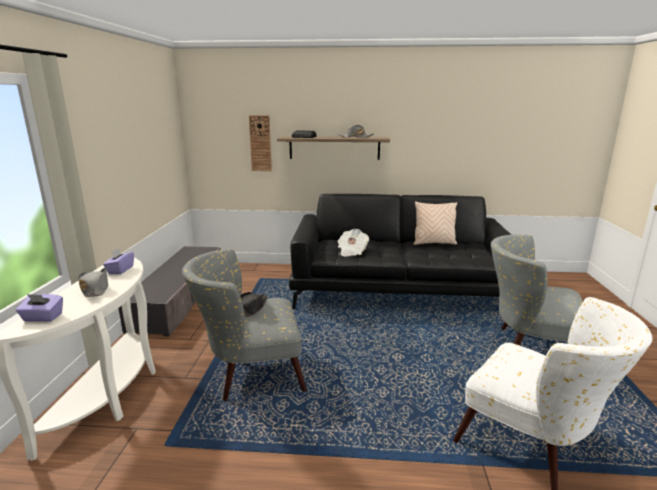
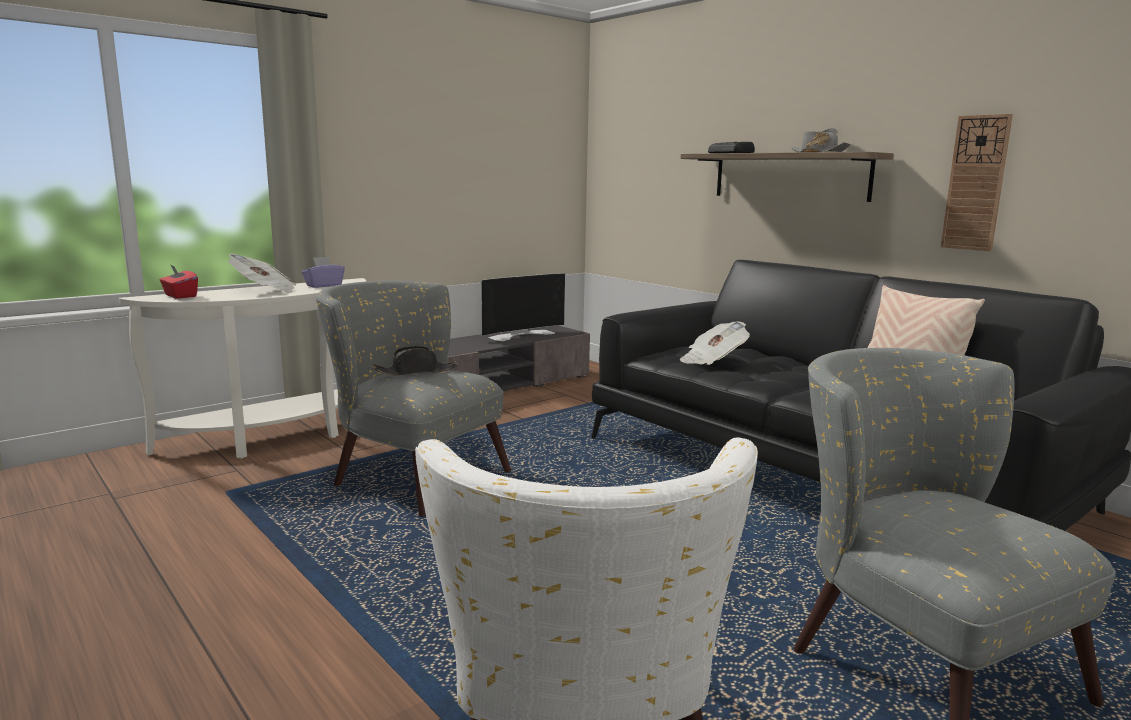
camera: 45 degrees right, 5 degrees down
(42, 318) = (180, 296): purple tissue box -> red tissue box
(95, 289) = (265, 291): grey hat -> newspaper
(185, 259) = (521, 334): none -> television
(260, 143) = (678, 167): wall clock -> wall clock (976, 183)

